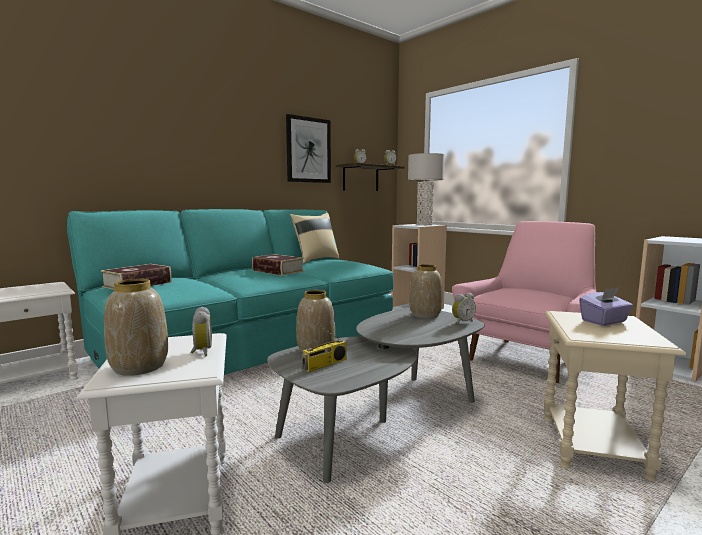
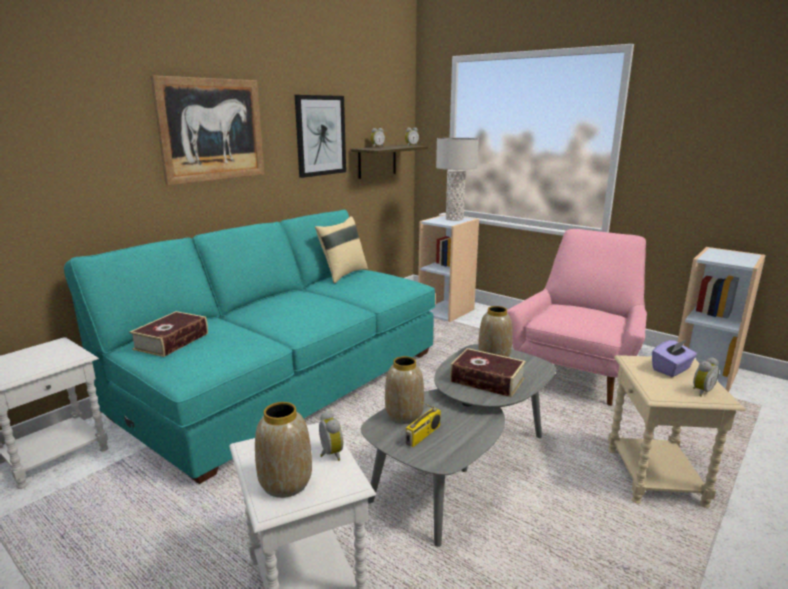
camera: 10 degrees left, 10 degrees up
(210, 132) = (212, 130): none -> picture
(278, 271) = (315, 301): book -> book (487, 380)
(462, 322) = (534, 365): alarm clock -> alarm clock (701, 391)

